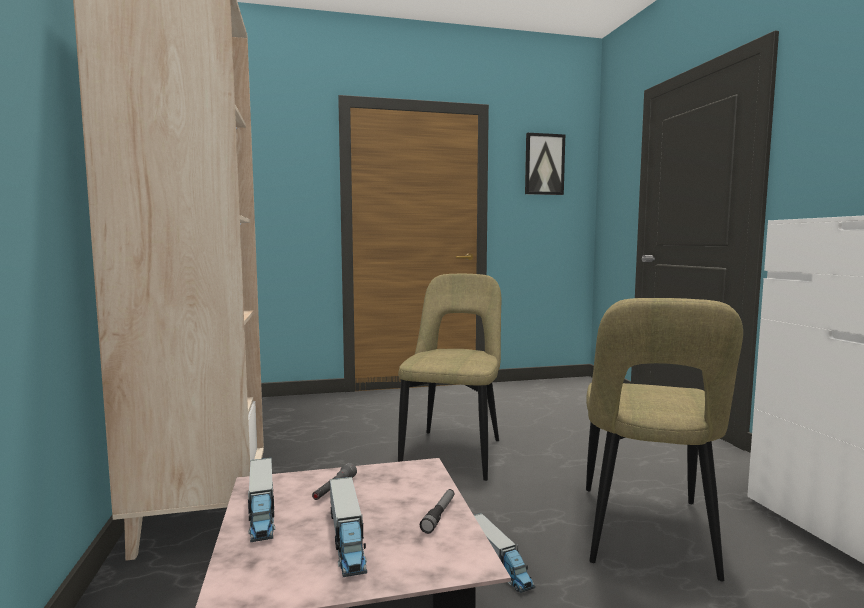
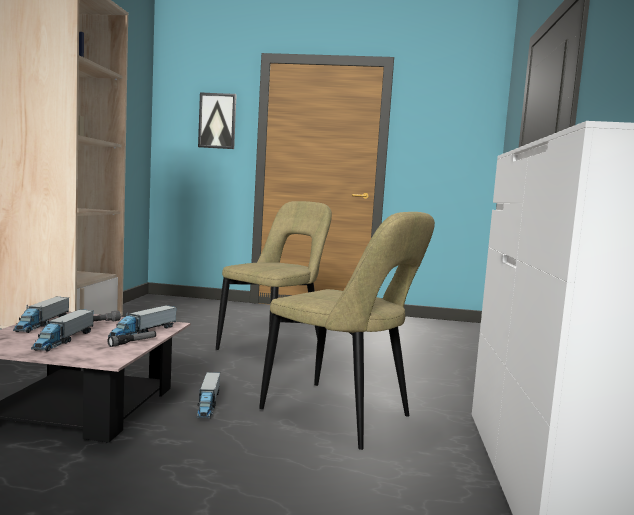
camera: 20 degrees right, 0 degrees up
(418, 490) = (143, 332): none -> toy truck
(544, 164) = (447, 112): picture -> picture (217, 121)
(646, 535) = (341, 416): beige chair -> beige chair turned 90 degrees counterclockwise

